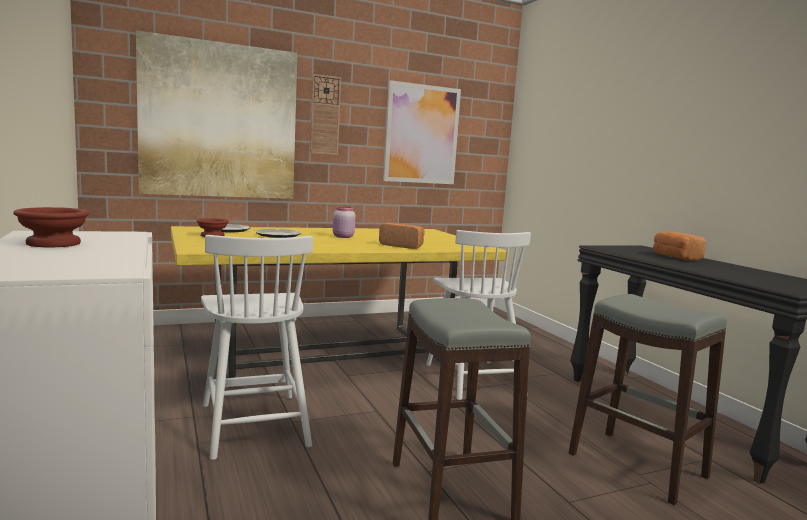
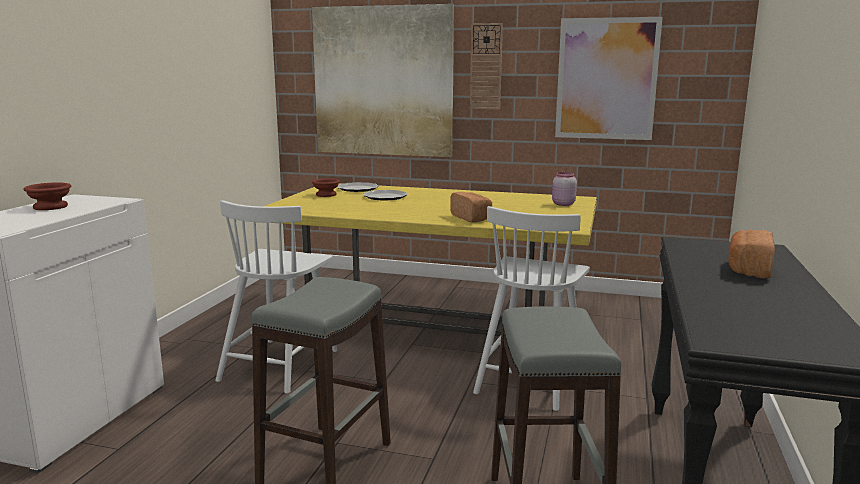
camera: 40 degrees right, 5 degrees up
(342, 237) = (443, 202): pink jar -> pink jar (562, 204)

